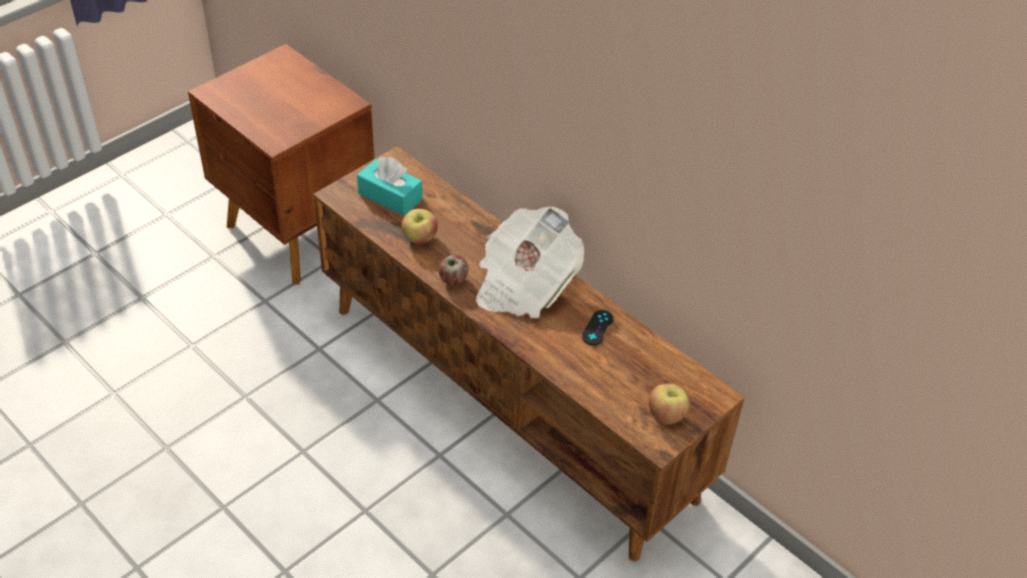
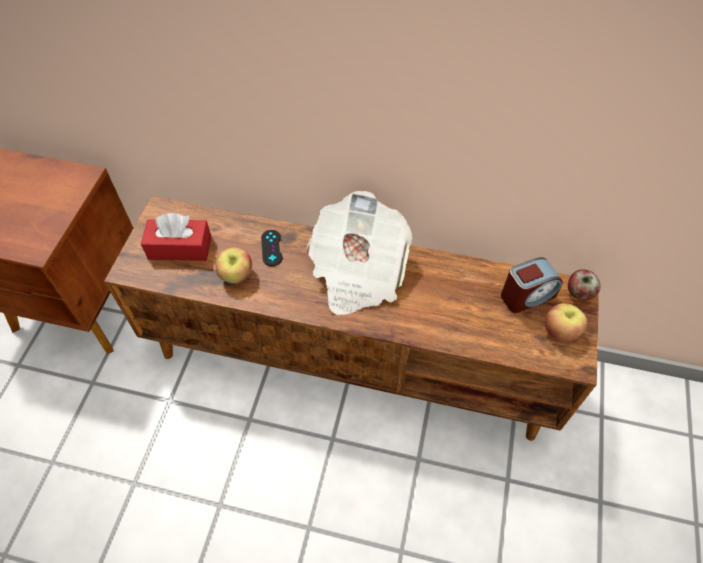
camera: 30 degrees left, 10 degrees up
(390, 196) = (180, 248): turquoise tissue box -> red tissue box
(453, 280) = (295, 300): apple -> apple (579, 293)
(597, 328) = (446, 281): black game controller -> black game controller (271, 248)
(662, 374) = (527, 295): none -> alarm clock

